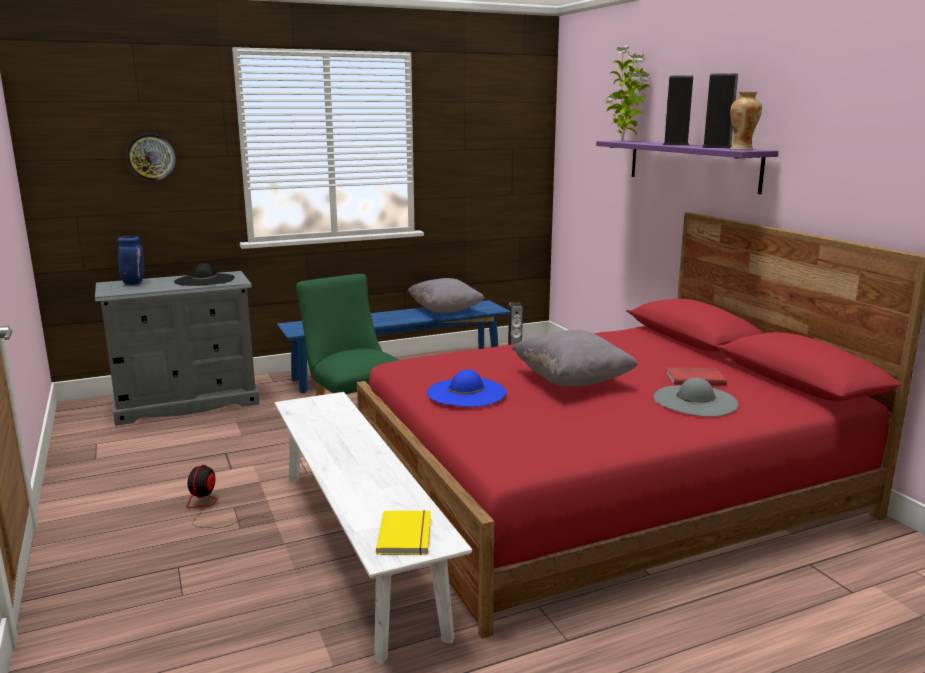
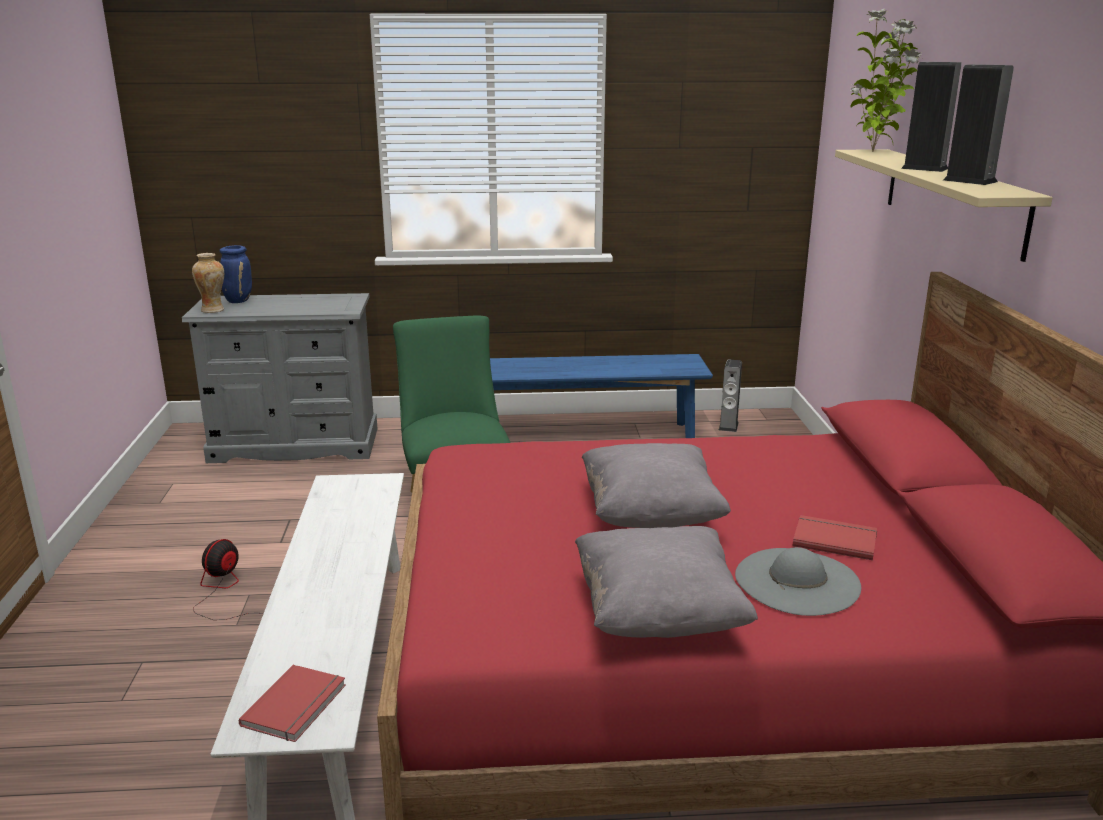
camera: 20 degrees right, 5 degrees up
(151, 157) = (272, 150): wall clock -> none
(204, 280) = (315, 303): black hat -> none
(407, 535) = (297, 706): yellow book -> red book
(445, 310) = (626, 364): grey pillow -> grey pillow (658, 615)
(466, 392) = (494, 512): blue hat -> none
(691, 164) = (952, 199): purple shelf -> beige shelf
(742, 150) = (991, 191): vase -> vase (213, 310)

